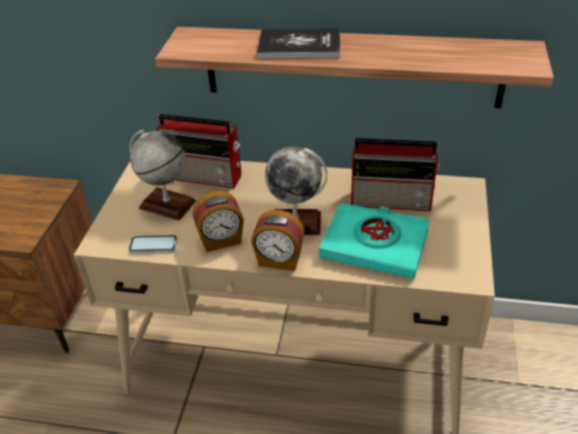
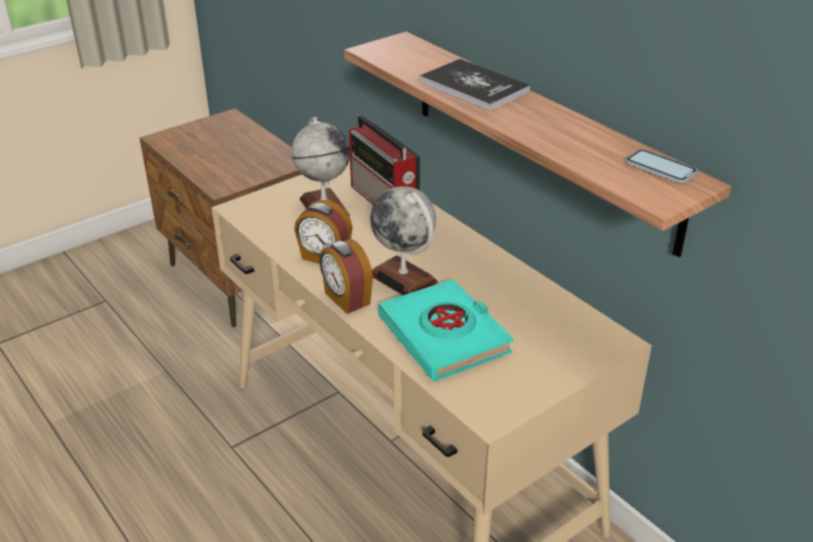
camera: 40 degrees right, 5 degrees down
(153, 245) = (271, 232): phone -> phone (660, 168)
(393, 200) = (520, 310): radio -> none

